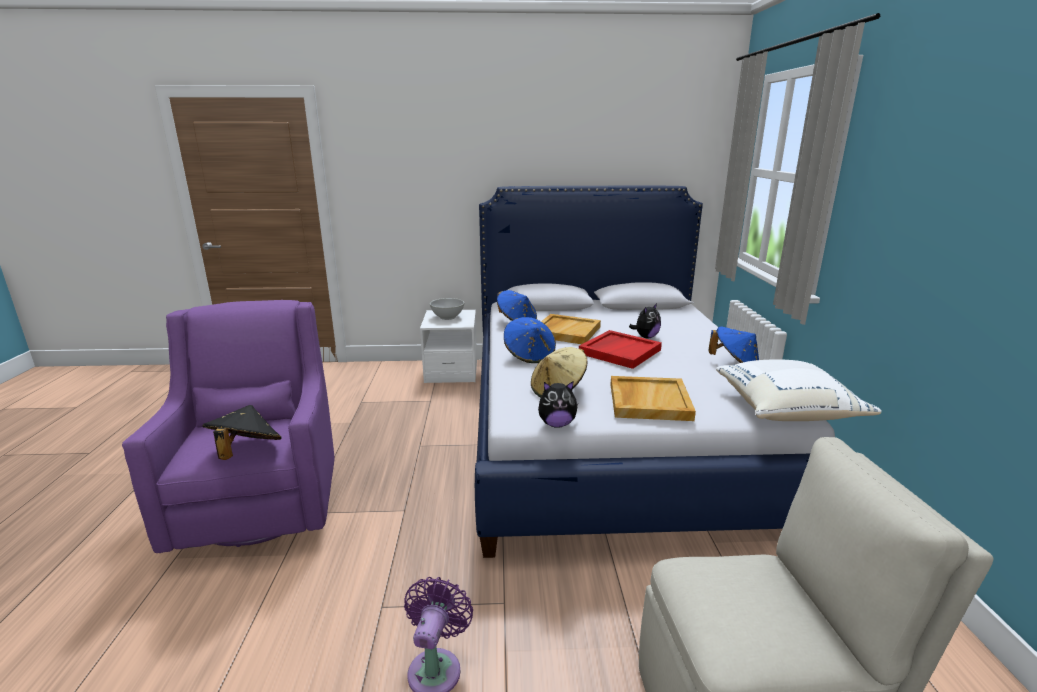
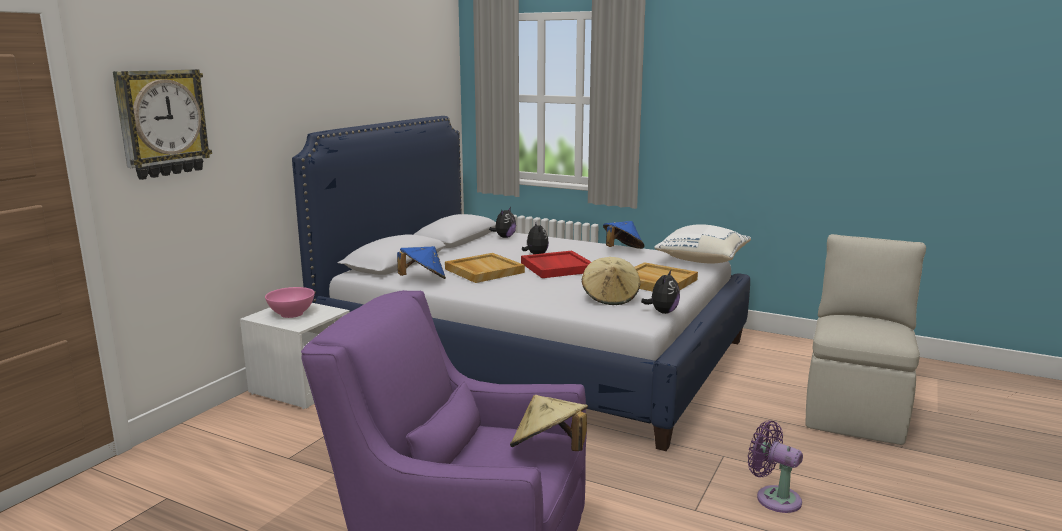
camera: 60 degrees left, 5 degrees down
(246, 452) = (549, 450): black hat -> beige hat
(379, 168) = (162, 123): none -> wall clock
(447, 317) = (291, 314): white bowl -> pink bowl
(529, 355) = (521, 292): blue hat -> none
(676, 315) = (504, 237): none -> plush toy

